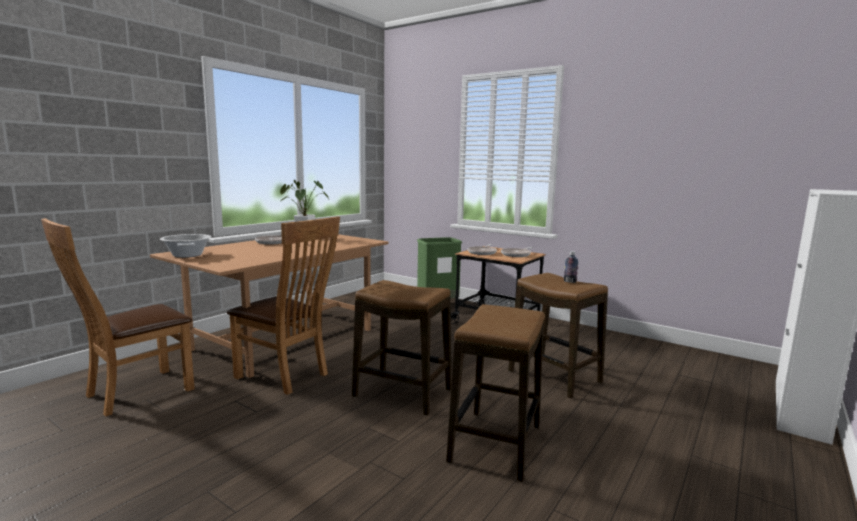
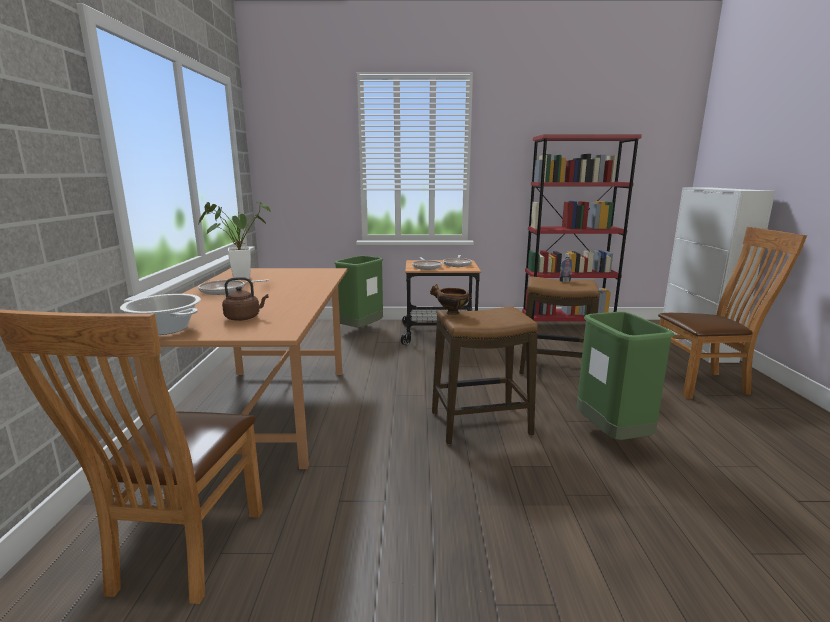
camera: 35 degrees left, 5 degrees up
(235, 257) = (244, 318): none -> brown kettle
(286, 376) = (346, 450): brown chair -> brown chair (705, 384)
(383, 283) = (451, 313): none -> bowl
(496, 444) = (612, 436): stool -> green trash can
(649, 346) = (566, 325): none -> red bookcase

